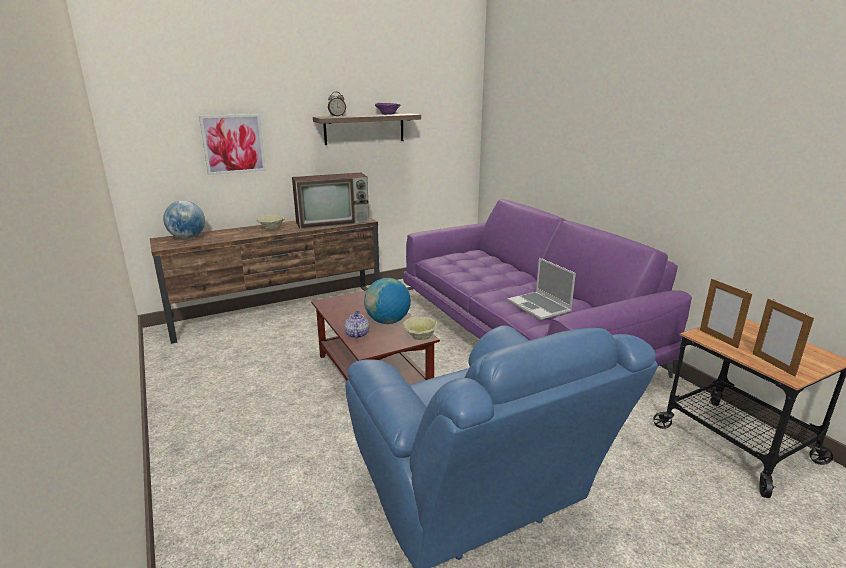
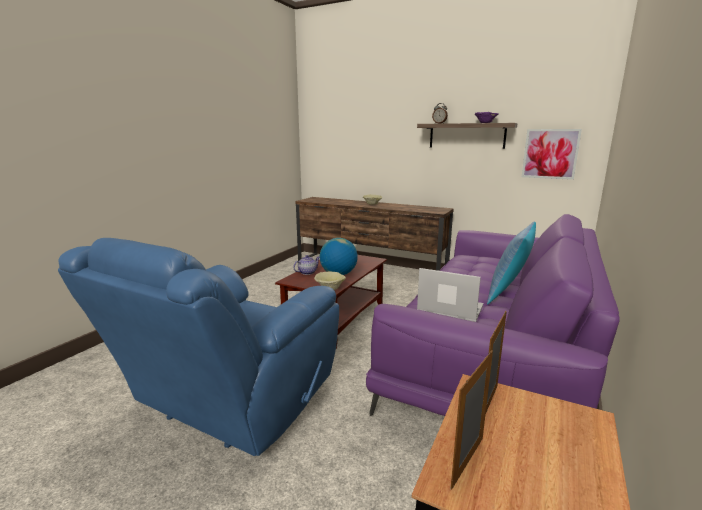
camera: 55 degrees right, 5 degrees down
(187, 238) = (324, 199): globe -> none
(233, 144) = (366, 141): picture -> picture (550, 154)
(334, 222) = (415, 208): television -> none
(530, 279) = (508, 294): none -> pillow
(540, 307) = (449, 310): laptop -> laptop turned 90 degrees clockwise

